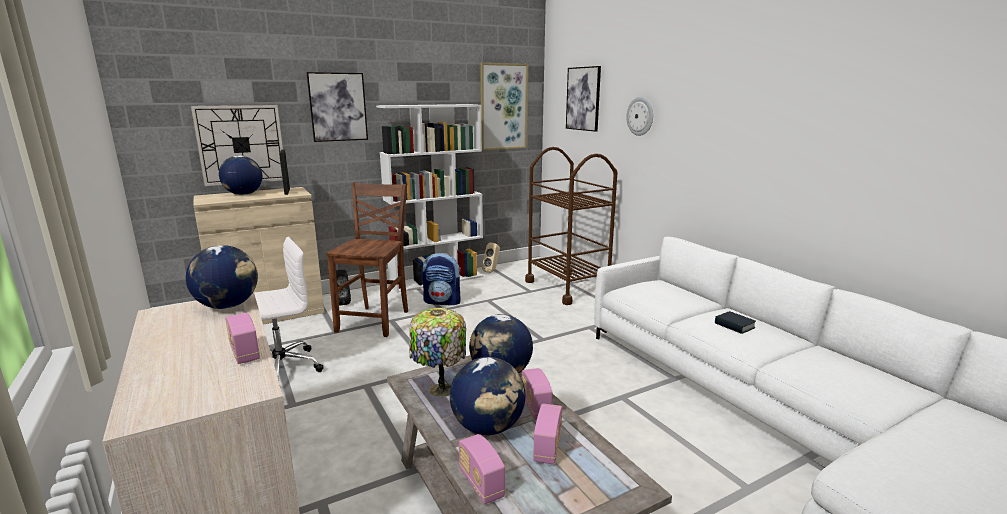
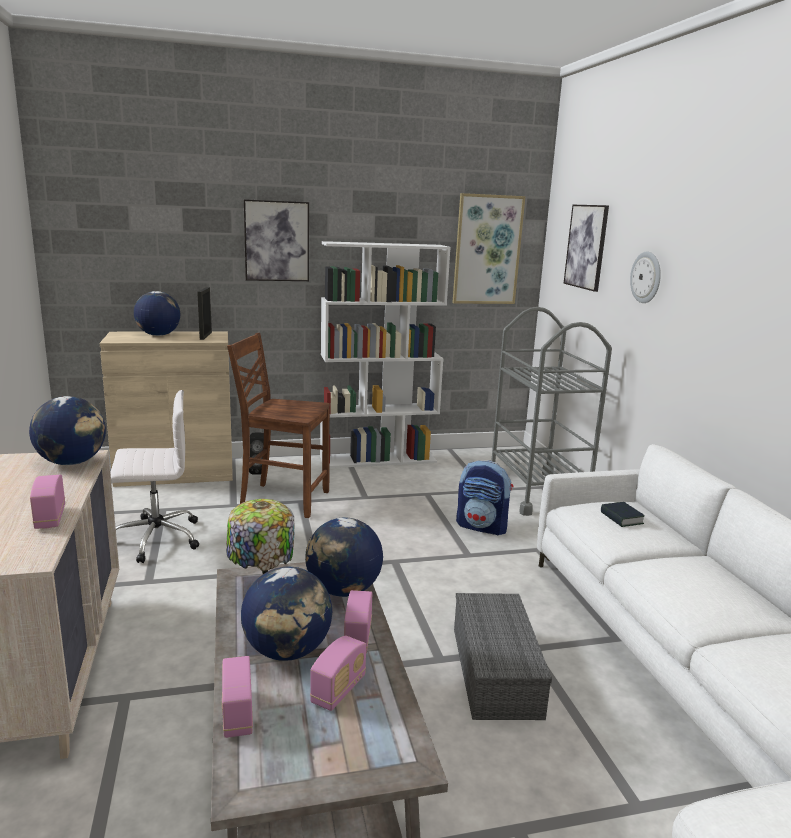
camera: 15 degrees right, 0 degrees up
(241, 144) = (164, 278): wall clock -> none
(375, 321) = (283, 499): brown chair -> brown chair turned 105 degrees counterclockwise
(443, 301) = (372, 487): backpack -> backpack (482, 527)
(492, 271) = (451, 457): beige speaker -> none
(567, 287) = (537, 492): brown cart -> grey cart
(608, 418) = (497, 672): none -> grey storage box
(734, 326) = (694, 583): book -> book (621, 518)

